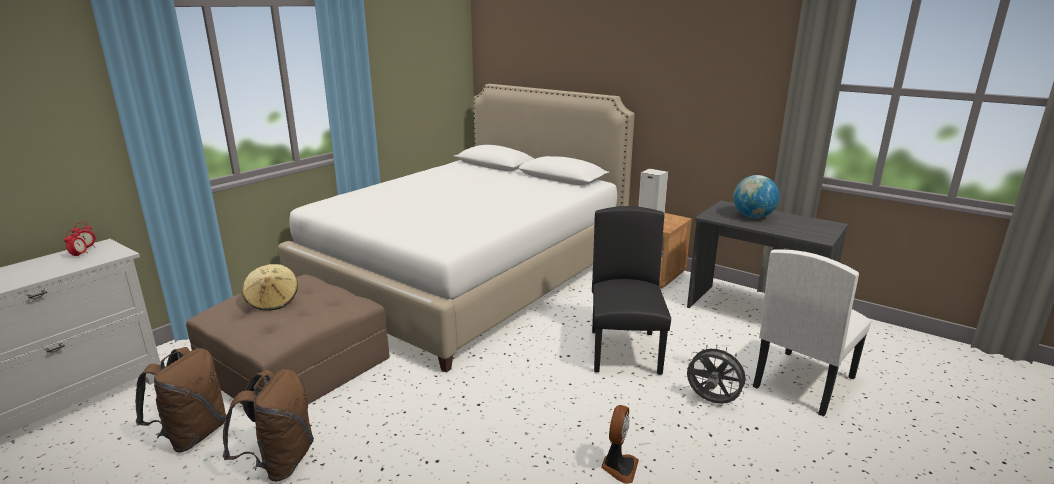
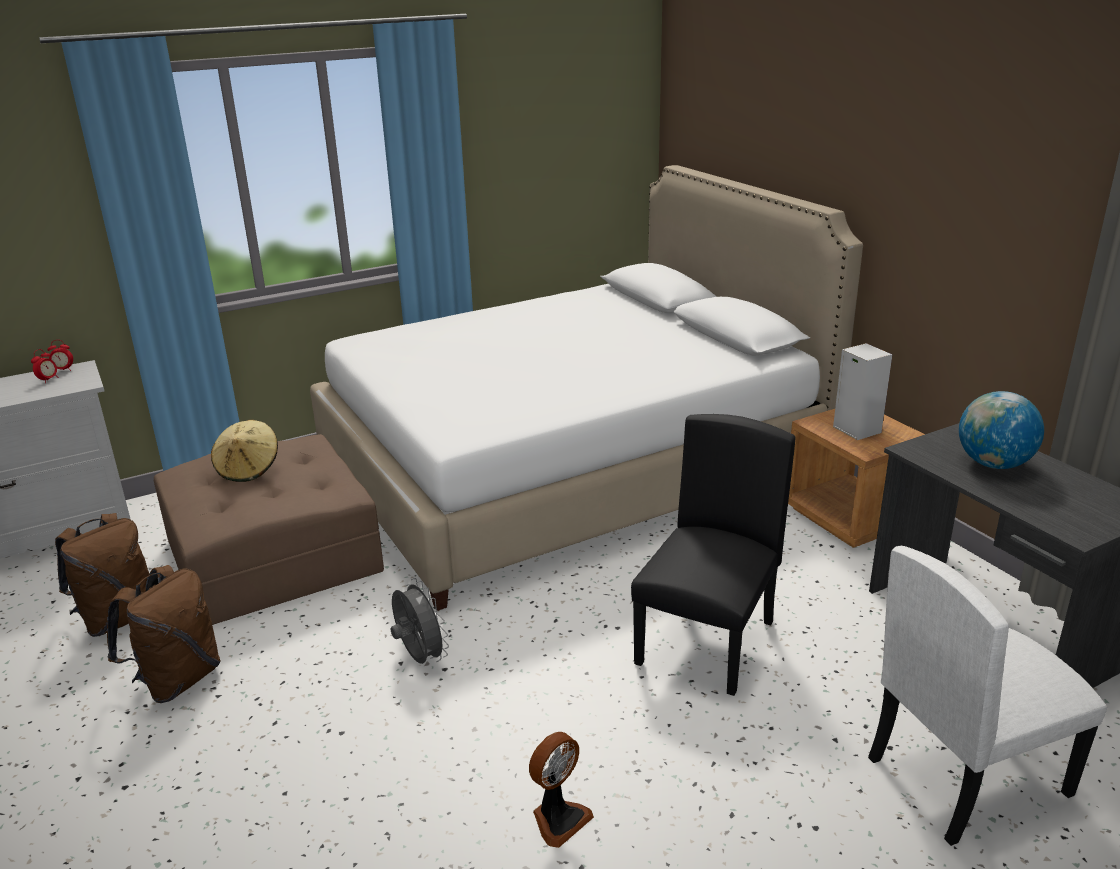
camera: 25 degrees right, 5 degrees up
(711, 402) = (777, 762): grey fan -> grey fan (419, 658)

